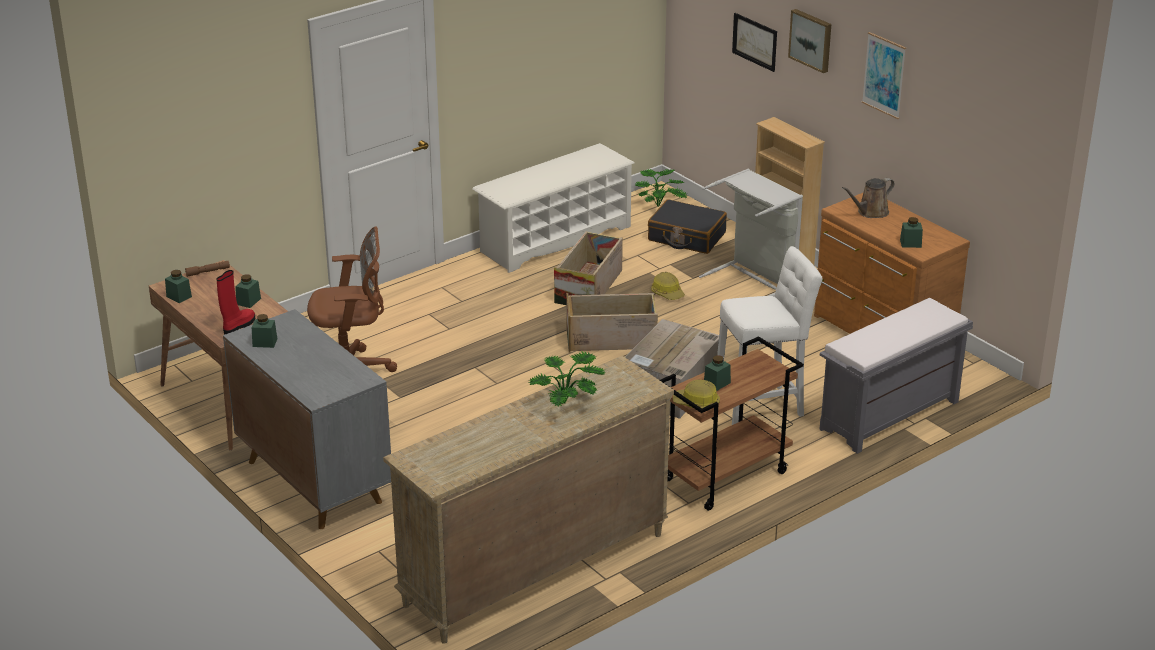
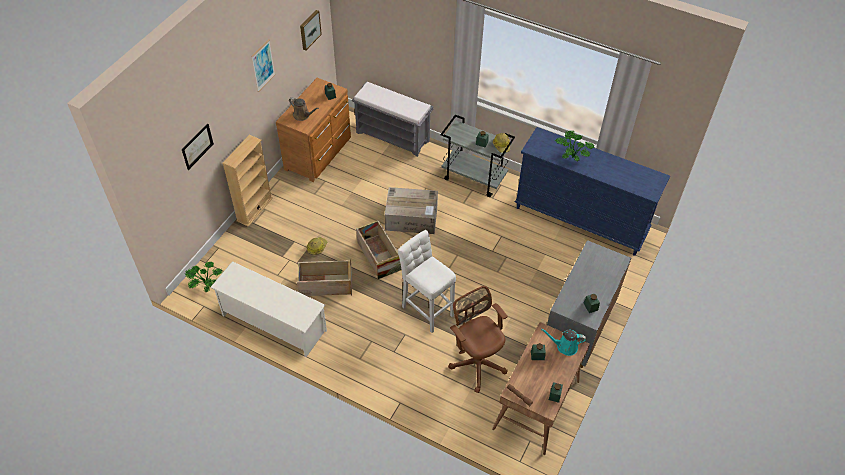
camera: 115 degrees left, 20 degrees up
(238, 326) = (564, 346): red boot -> turquoise watering can
(533, 570) = (581, 220): beige dresser -> blue dresser
(686, 237) = (245, 259): black suitcase -> none
(725, 477) = (474, 178): brown cart -> grey cart
(754, 279) = (284, 215): grey laundry basket -> none
(763, 406) = (409, 180): white stool -> white stool (426, 308)
(811, 40) = (226, 100): picture -> picture (309, 29)

